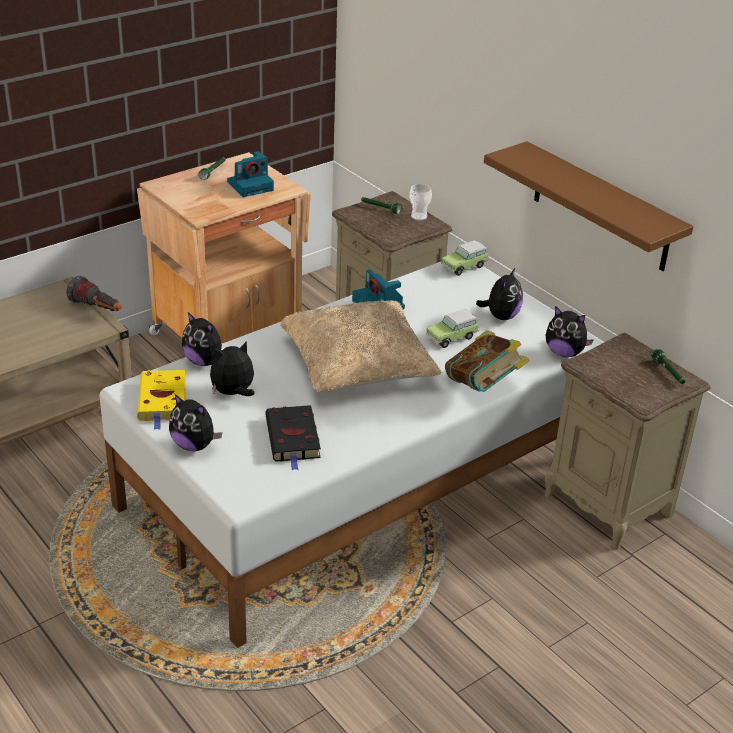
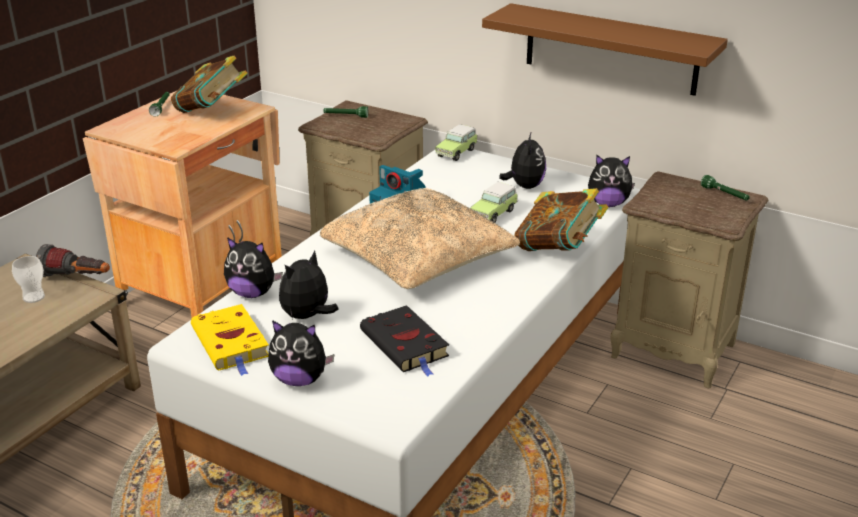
camera: 20 degrees left, 5 degrees down
(251, 185) = (211, 112): camera -> book
(419, 216) = (388, 116): cup -> cup (34, 297)

